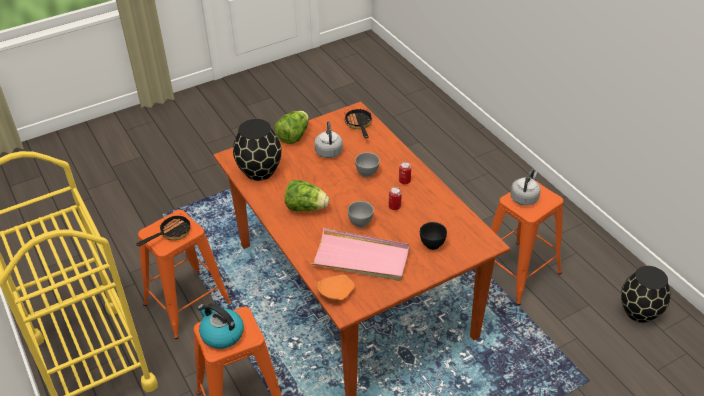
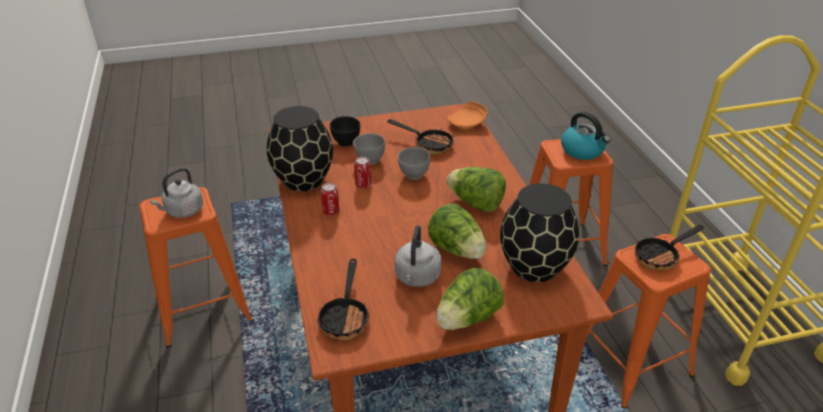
camera: 165 degrees left, 5 degrees down
(310, 172) = (457, 249): none -> lettuce
(361, 258) = (428, 144): pink tray -> frying pan
(367, 173) = (375, 231): grey bowl -> grey bowl (369, 160)
(639, 312) = (123, 243): black vase -> black vase (304, 179)

